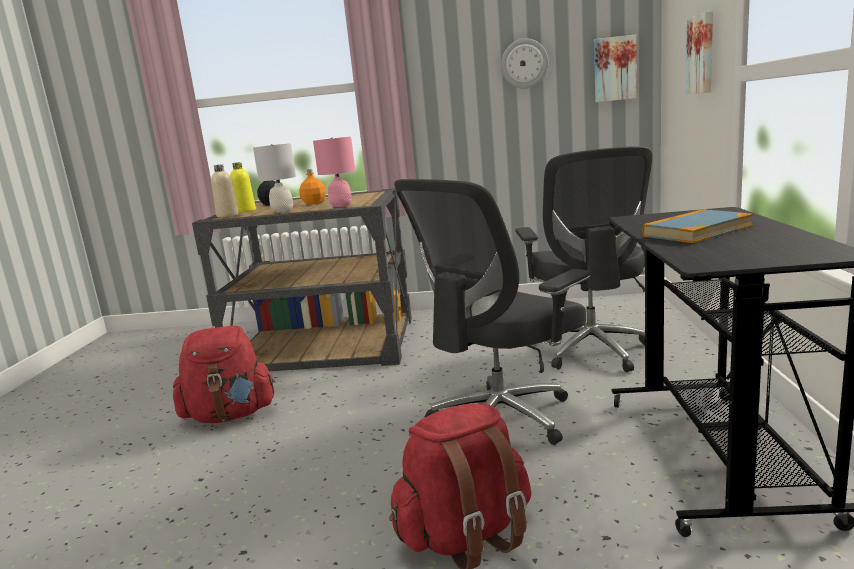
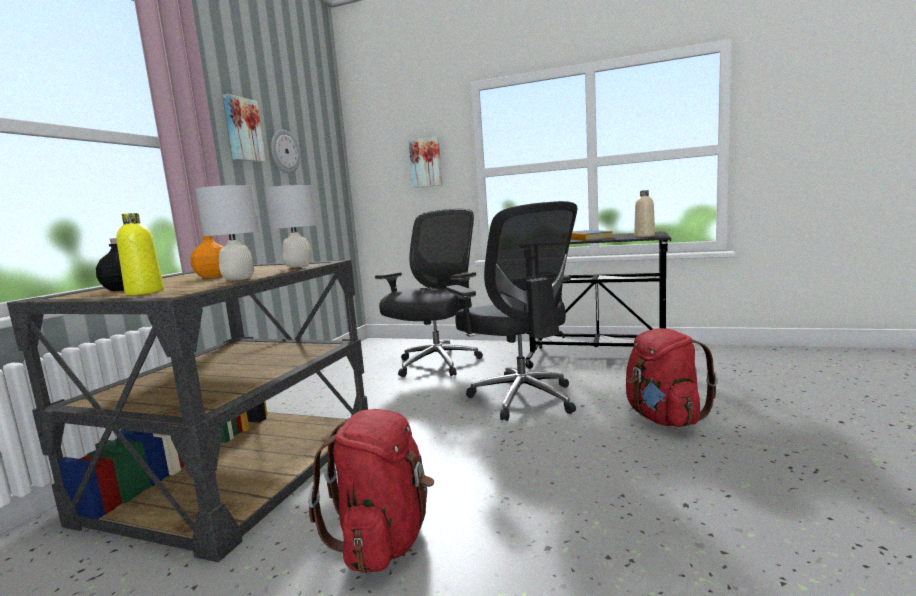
camera: 75 degrees left, 5 degrees down
(227, 215) = (167, 293): beige bottle -> beige bottle (644, 236)
(342, 206) = (299, 266): pink table lamp -> grey table lamp
(590, 349) = (437, 363): office chair -> office chair turned 75 degrees counterclockwise
(614, 69) = (331, 169): picture -> picture (242, 130)

